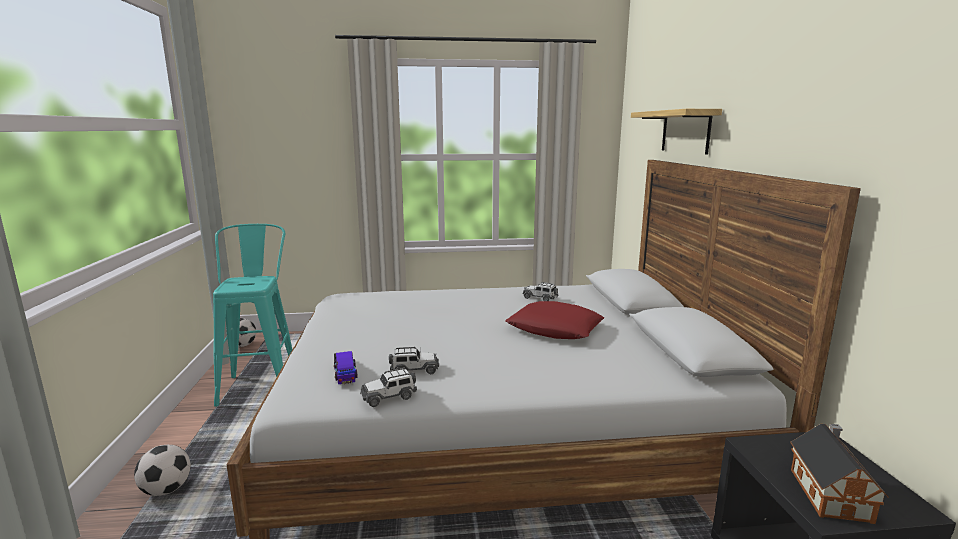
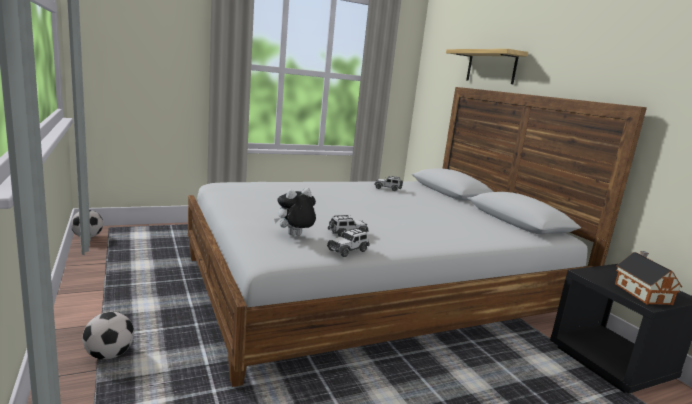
camera: 20 degrees left, 0 degrees up
(261, 383) = (135, 267): turquoise stool -> none
(345, 372) = (295, 236): toy car -> plush toy
(554, 328) = (419, 208): red pillow -> none

